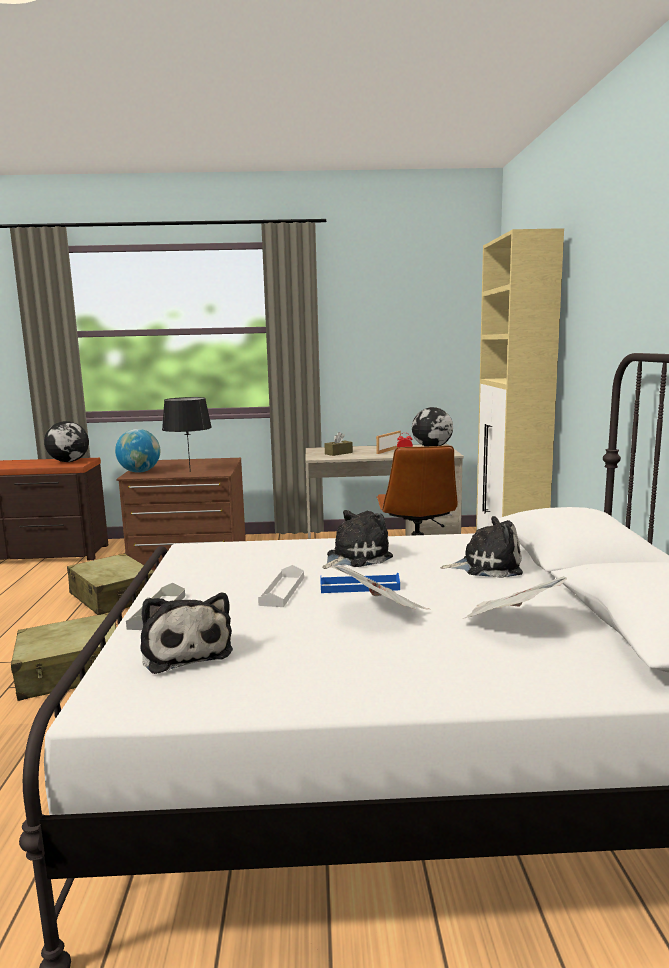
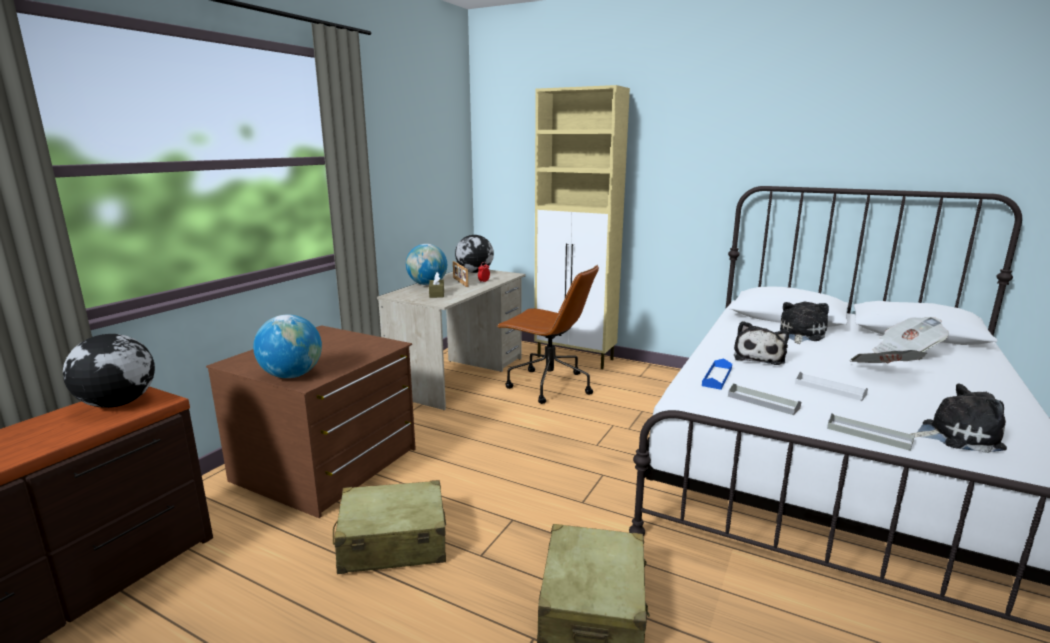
camera: 60 degrees left, 5 degrees up
(190, 472) = (352, 354): black table lamp -> none
(211, 569) = (763, 402): none -> grey tray
(355, 557) = (759, 357): plush toy -> plush toy turned 150 degrees counterclockwise
(359, 587) = (829, 368): blue tray -> blue tray (717, 377)
(362, 447) = (427, 284): none -> globe

